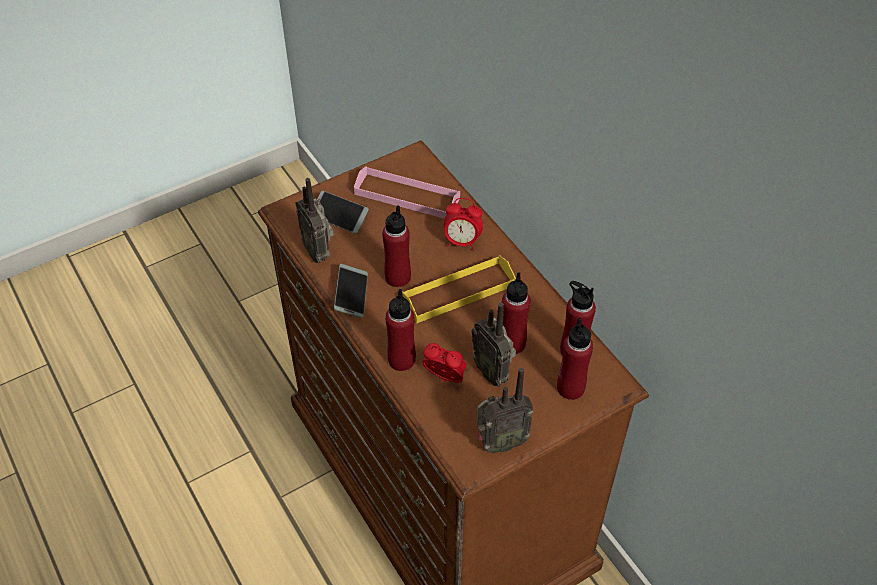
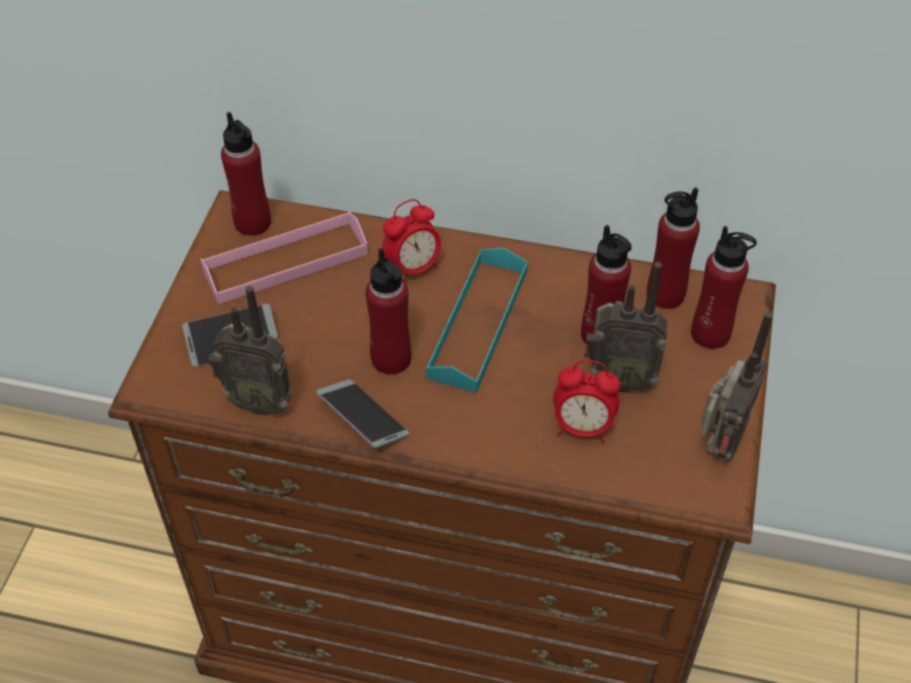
camera: 45 degrees left, 0 degrees up
(401, 360) = (511, 445): red bottle -> red bottle (252, 223)
(445, 379) = (582, 427): alarm clock -> alarm clock turned 150 degrees counterclockwise
(458, 292) = (478, 324): yellow tray -> turquoise tray

